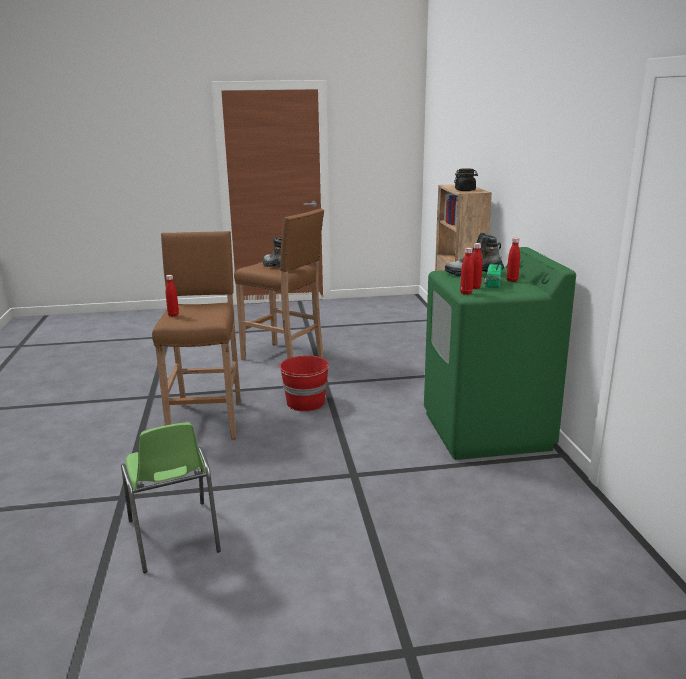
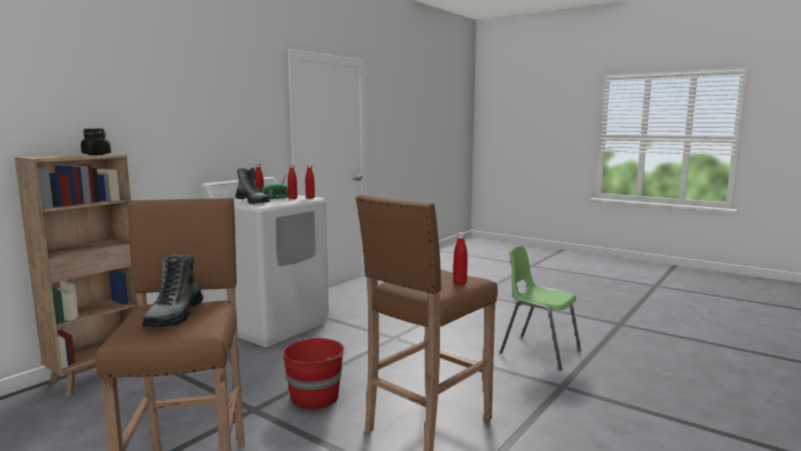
camera: 135 degrees left, 10 degrees down
(174, 536) = (539, 352): green chair -> green chair turned 75 degrees counterclockwise
(486, 431) = (271, 324): green washing machine -> white washing machine

